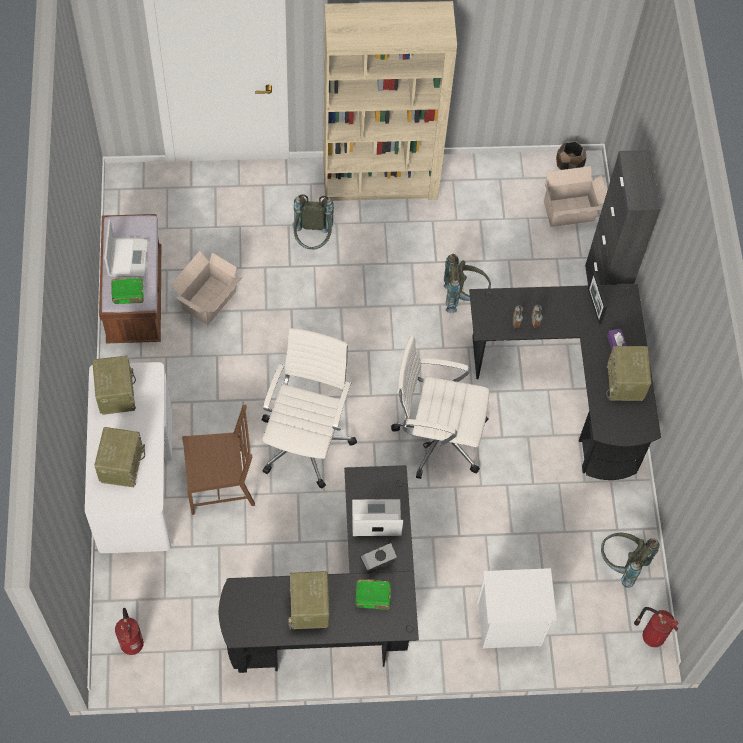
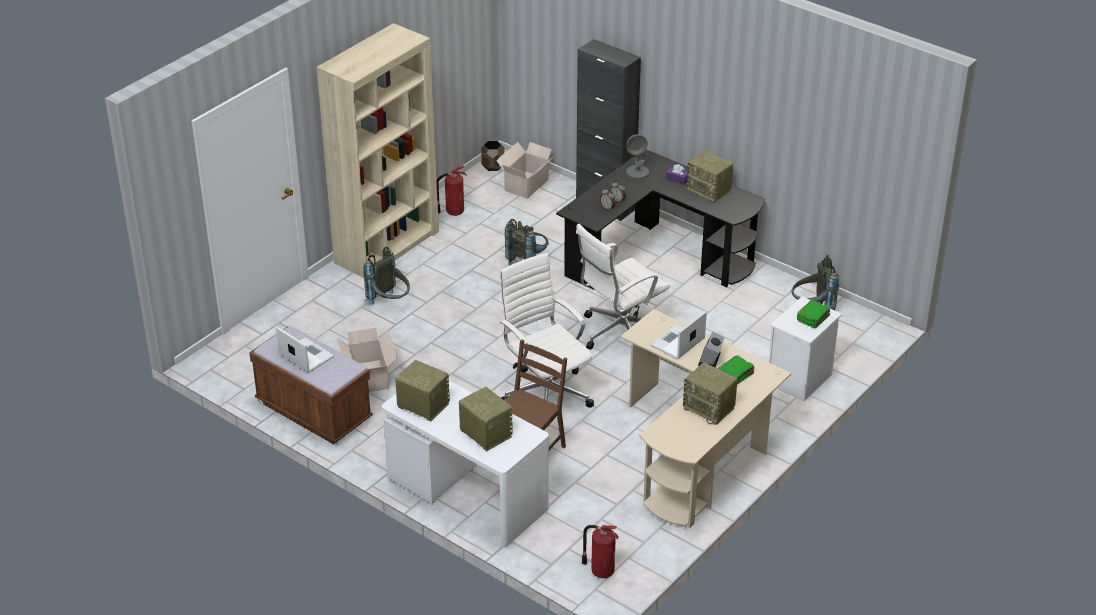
camera: 45 degrees left, 25 degrees down
(128, 294) = (337, 371): green book -> green book (813, 319)
(338, 610) = (697, 452): black desk -> beige desk
(594, 306) = (637, 172): picture frame -> grey table lamp
(651, 635) = (877, 324): fire extinguisher -> fire extinguisher (453, 212)

